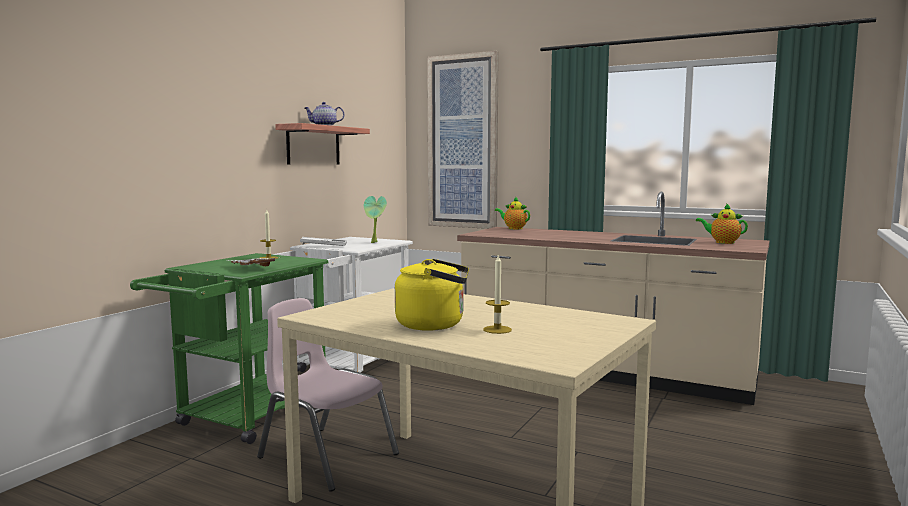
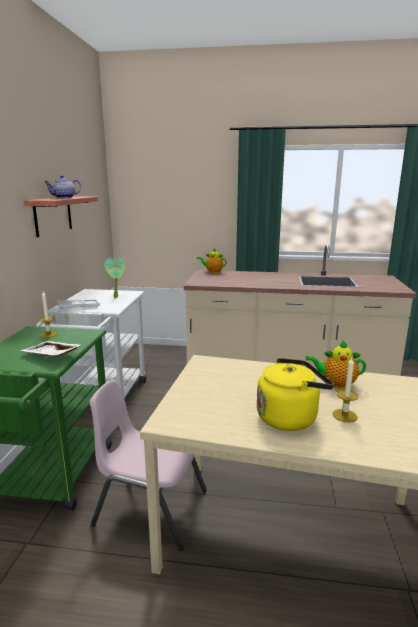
camera: 20 degrees left, 10 degrees up
(463, 142) = (161, 201): picture -> none
(722, 242) = (372, 281): teapot -> teapot (336, 384)

